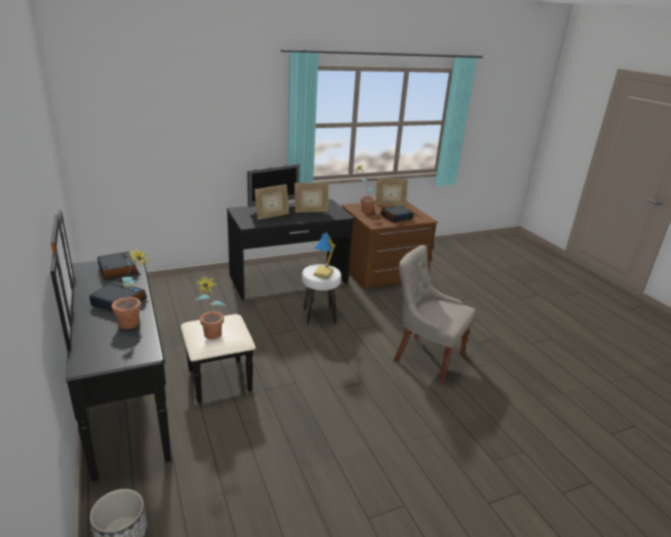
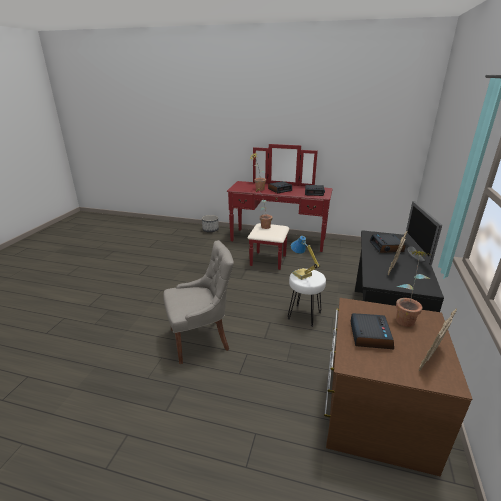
camera: 130 degrees right, 0 degrees up
(148, 394) = (276, 244): black dresser -> red dresser
(272, 216) = (386, 247): picture frame -> alarm clock

